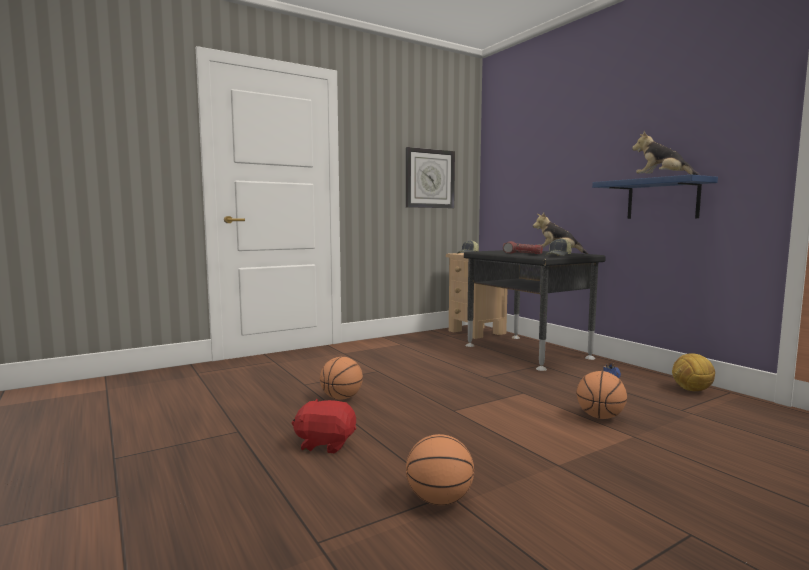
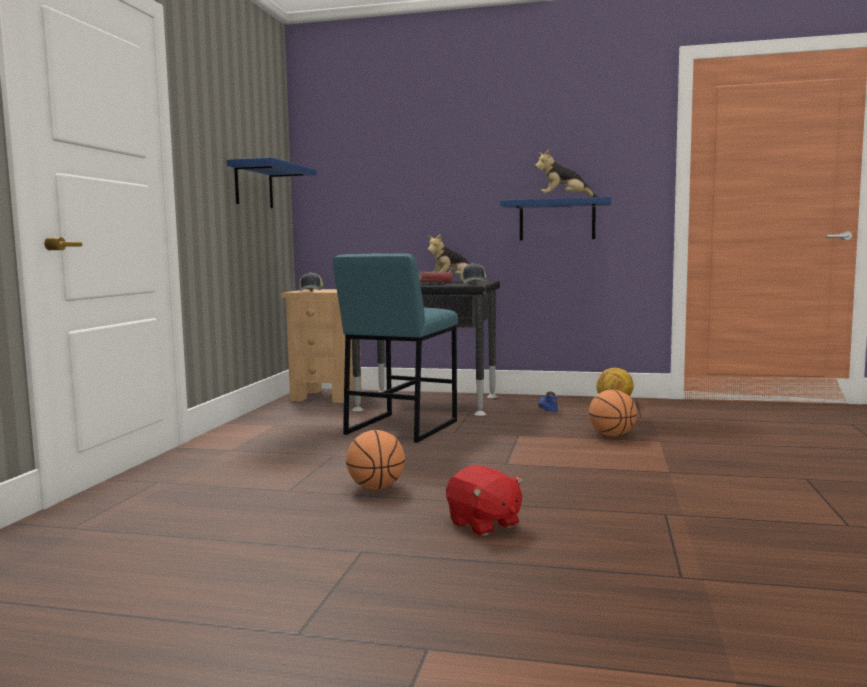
camera: 45 degrees left, 0 degrees up
(325, 444) = (484, 524): red plush toy -> red plush toy turned 90 degrees counterclockwise
(429, 178) = (254, 186): wall clock -> blue shelf
(439, 500) = (670, 519): basketball -> none
(459, 364) = (400, 428): none -> blue stool

